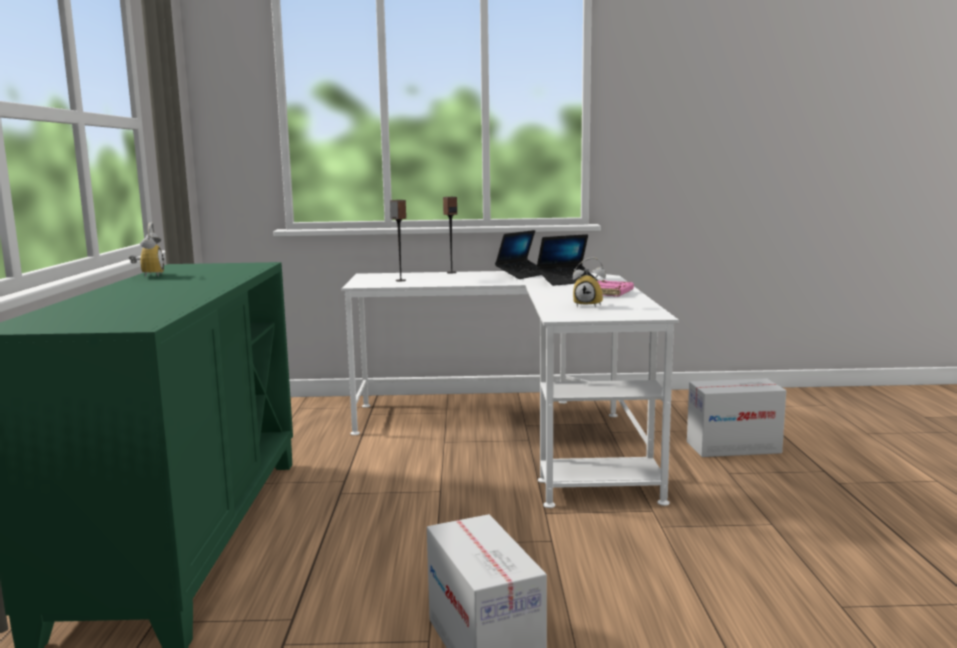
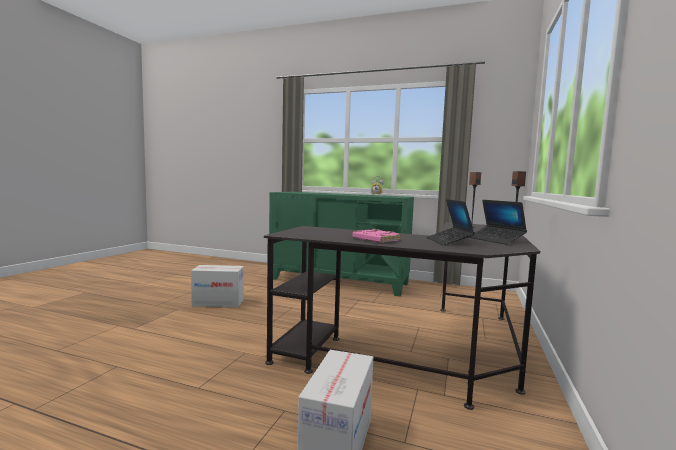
camera: 110 degrees right, 5 degrees down
(519, 434) = (424, 351): white desk -> black desk
(589, 305) = (333, 232): alarm clock -> none

